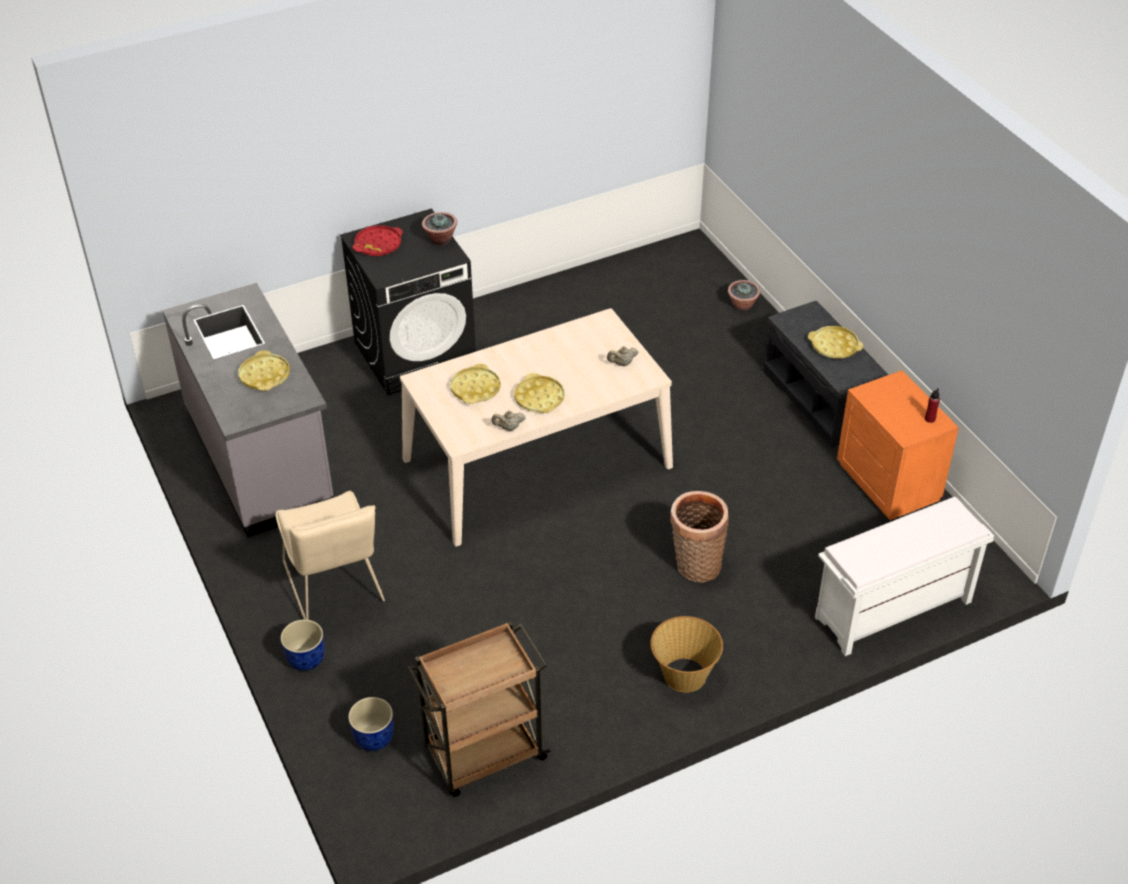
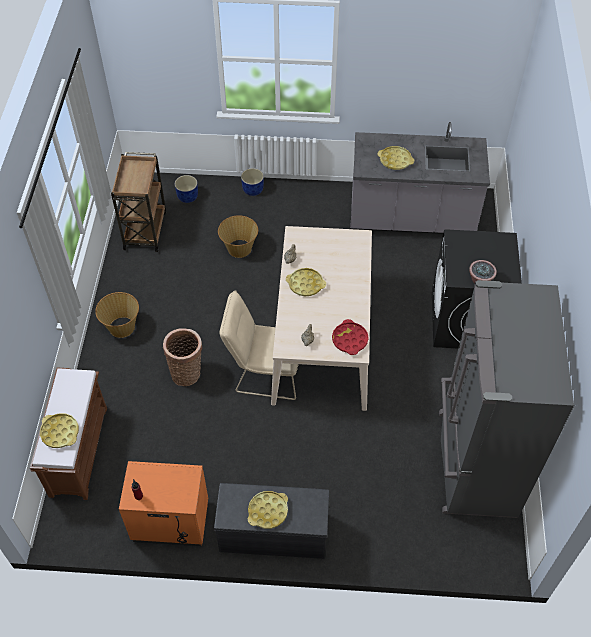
camera: 120 degrees right, 10 degrees up
(335, 587) = (290, 215): beige chair -> beige chair (264, 373)
(378, 245) = (492, 247): red tray -> red tray (349, 339)
(444, 615) = (239, 249): none -> basket
(475, 388) = (335, 259): yellow tray -> yellow tray (60, 432)
(607, 292) = (474, 463): none -> grey fridge
(742, 306) = (407, 547): potted plant -> none
(892, 611) = (78, 450): white bench -> brown bench

